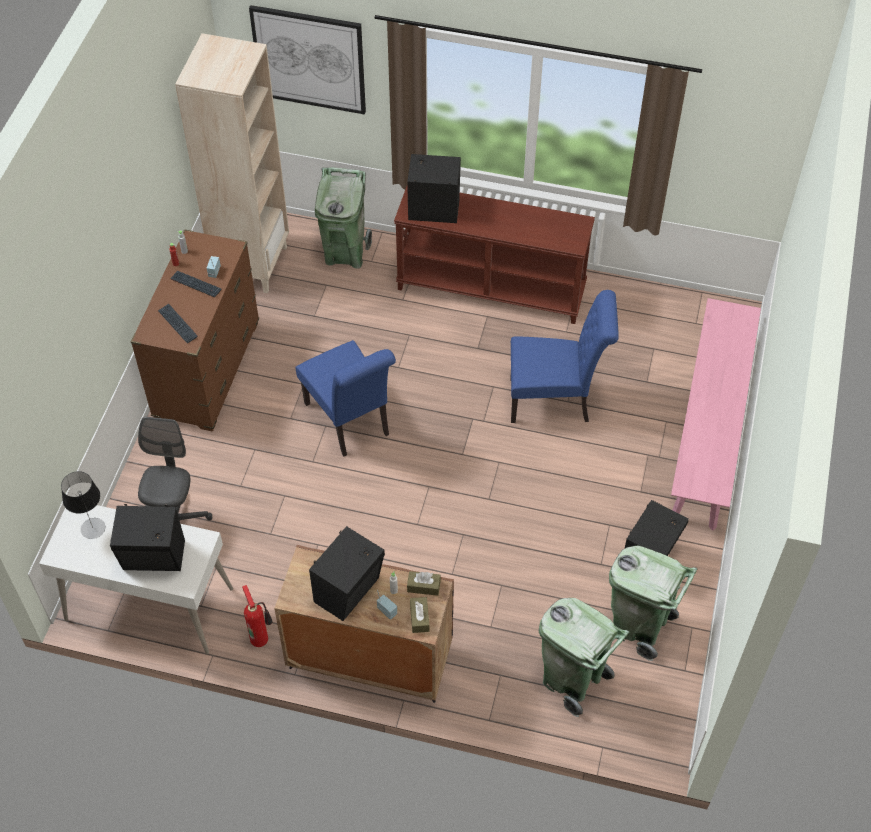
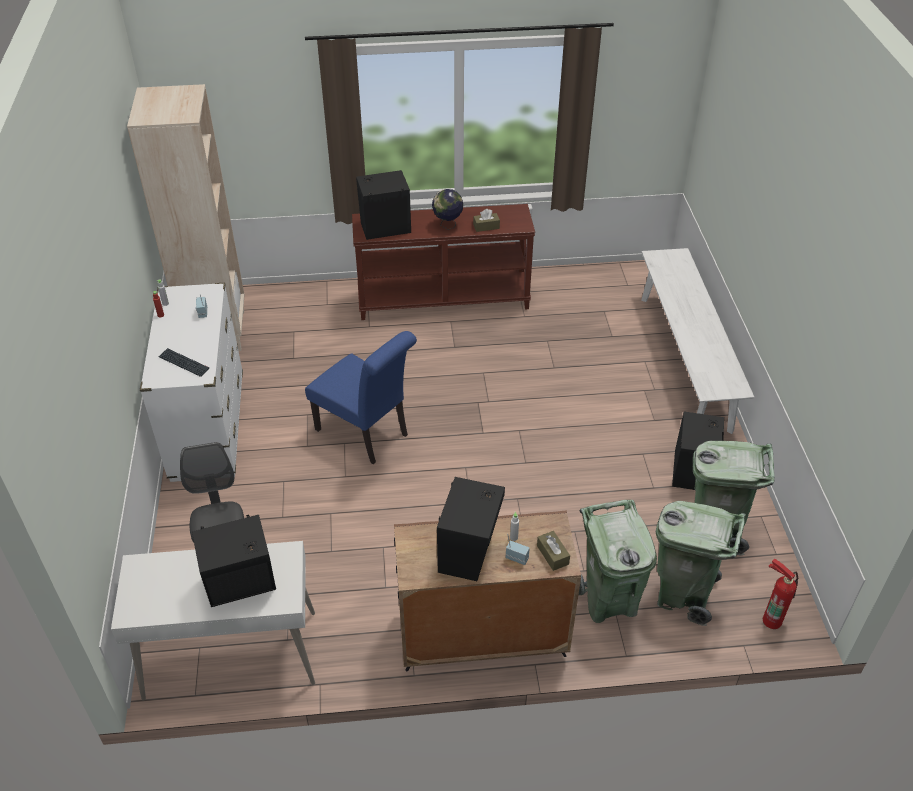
camera: 20 degrees left, 10 degrees down
(93, 528) = (161, 576): table lamp -> none
(196, 284) = (188, 327): keyboard -> none
(207, 370) = (208, 427): brown dresser -> white dresser
(260, 637) = (362, 650): fire extinguisher -> fire extinguisher (771, 619)
(309, 59) = (240, 108): picture -> none
(345, 253) = (300, 304): green trash can -> green trash can (608, 601)
(423, 586) = (541, 525): brown tissue box -> brown tissue box (486, 226)
(498, 223) = (447, 225): none -> globe
(555, 400) = (543, 369): blue chair -> none
(708, 433) = (684, 361): pink bench -> white bench

